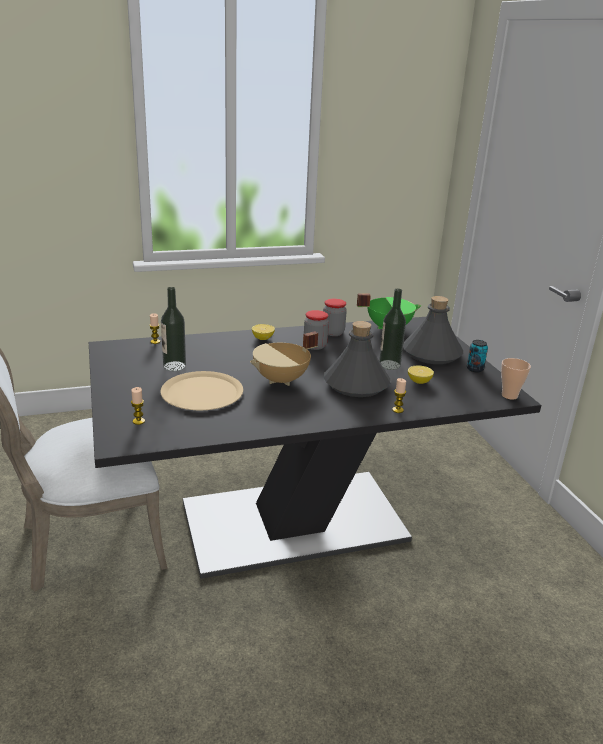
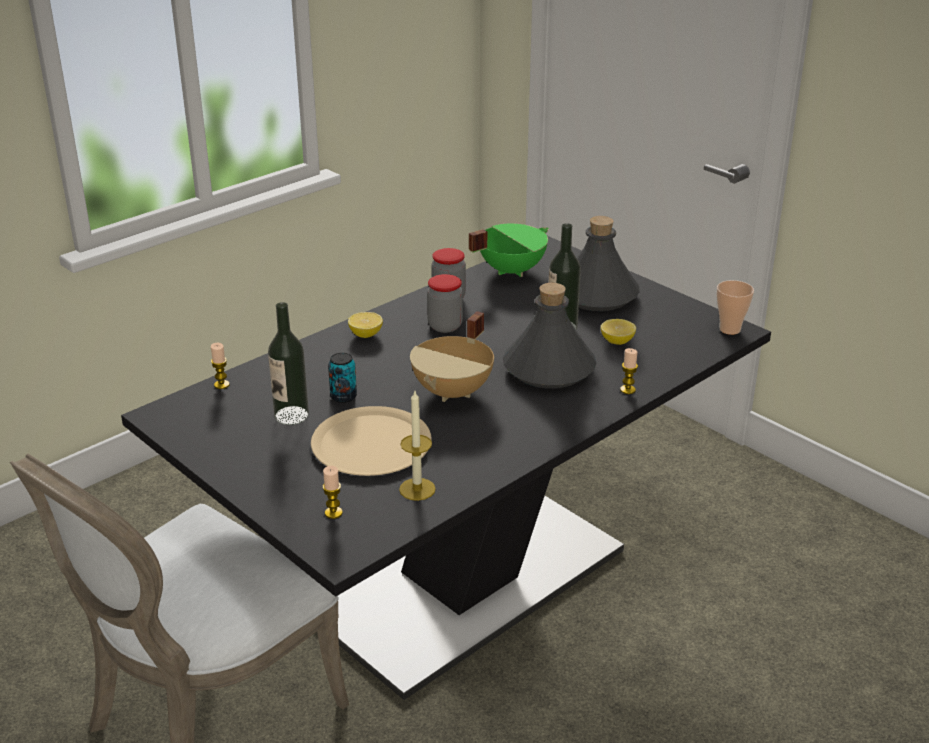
camera: 25 degrees left, 5 degrees up
(201, 424) = (417, 489): none -> candle
(475, 369) = (663, 303): can -> can (343, 396)

